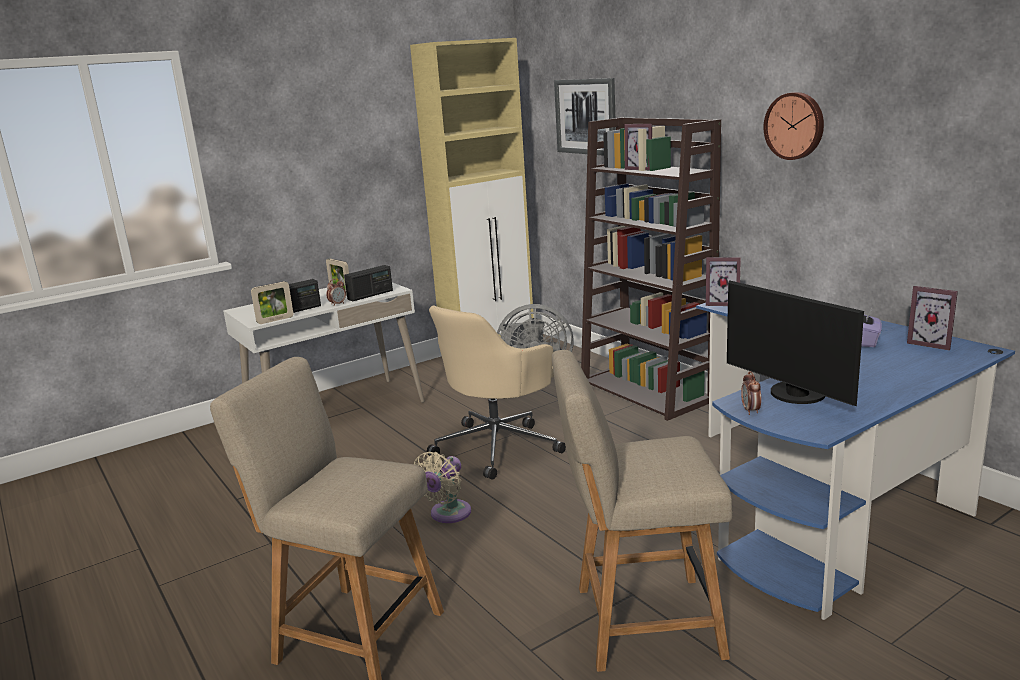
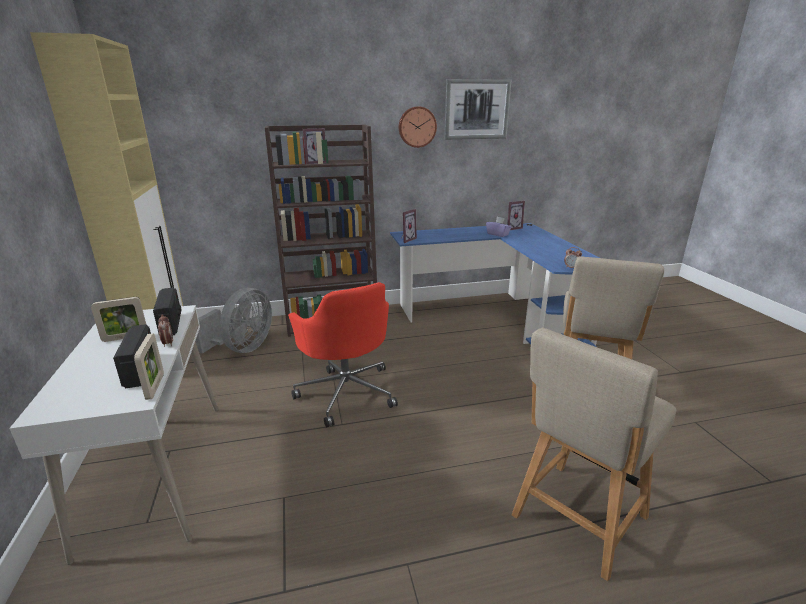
camera: 70 degrees left, 5 degrees up
(448, 514) = (432, 437): beige fan -> none
(498, 446) = (346, 391): beige office chair -> red office chair
(585, 116) = (215, 126): picture -> picture (476, 109)
(794, 395) = (556, 258): monitor -> none

